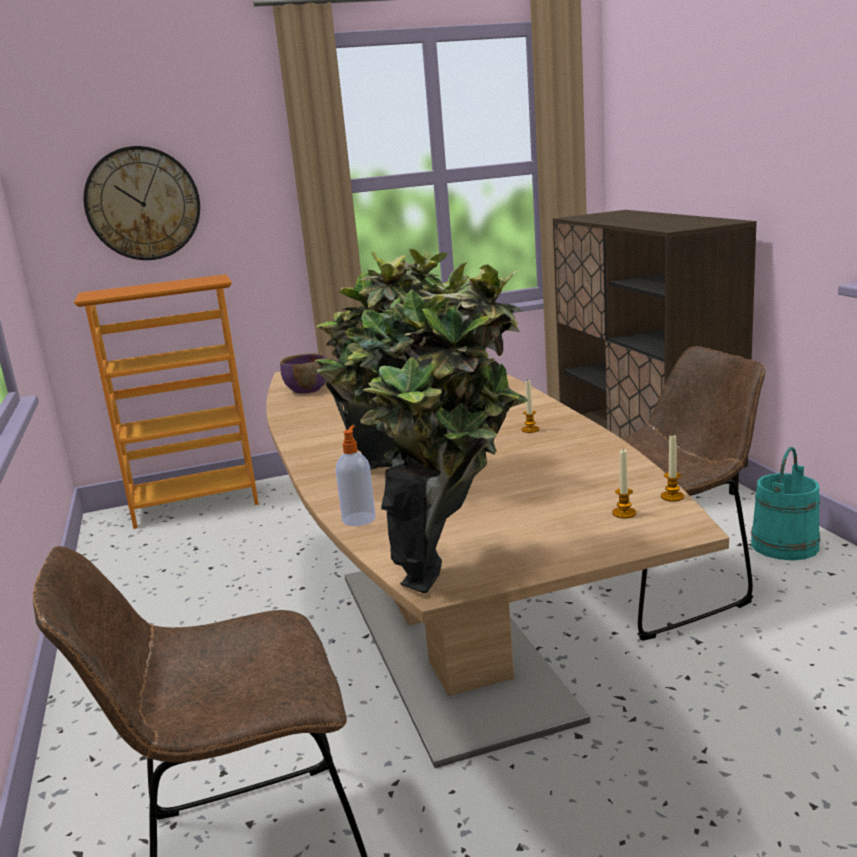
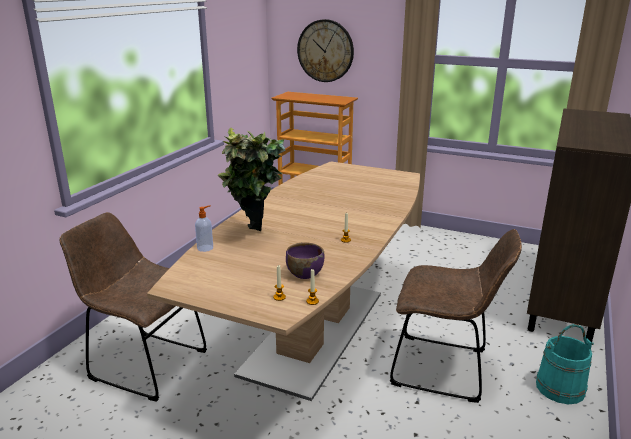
camera: 40 degrees right, 5 degrees up
(307, 390) = (319, 177): purple bowl -> purple bowl (304, 273)
(454, 562) = (190, 282): potted plant -> none

